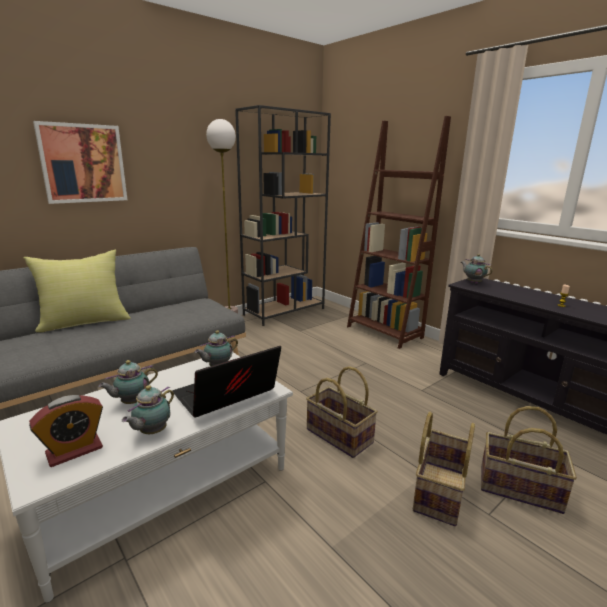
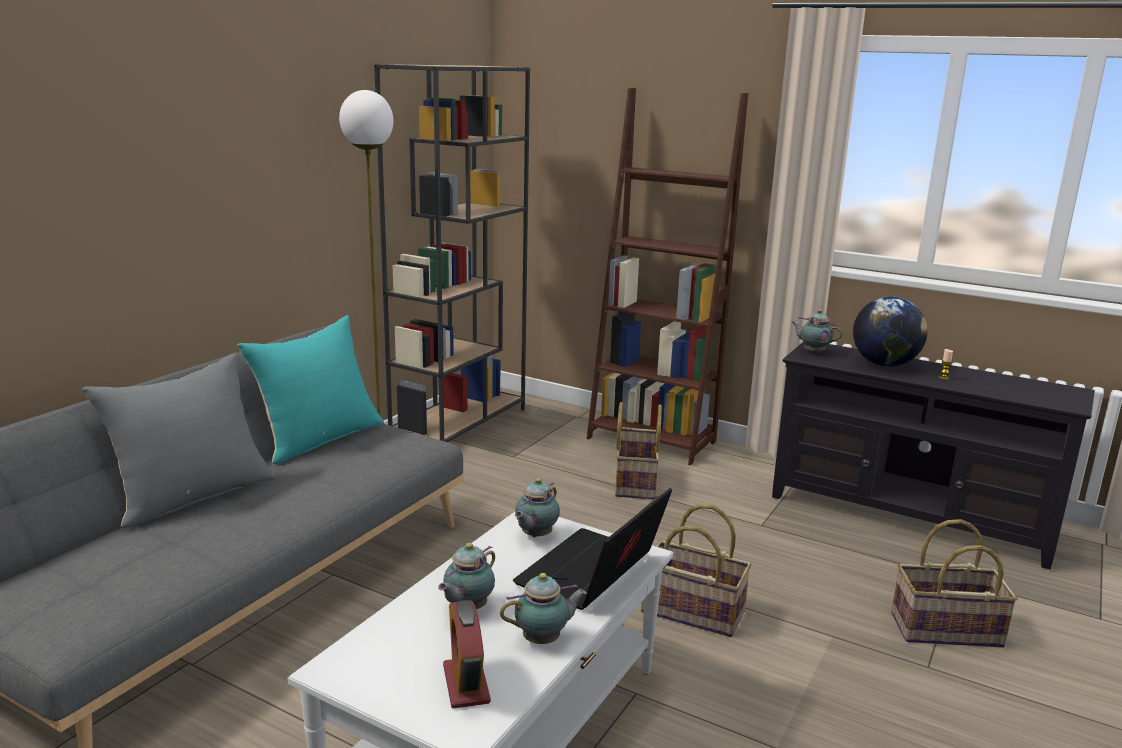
camera: 20 degrees left, 0 degrees up
(74, 451) = (466, 684): alarm clock -> alarm clock turned 135 degrees clockwise
(83, 163) = (145, 192): picture -> none
(85, 322) = (193, 496): yellow pillow -> grey pillow
(151, 432) = (544, 640): teapot -> teapot turned 120 degrees counterclockwise
(173, 304) = (319, 439): none -> turquoise pillow
(438, 491) = (859, 654): basket -> basket (634, 482)
(520, 293) = (884, 364): none -> globe

